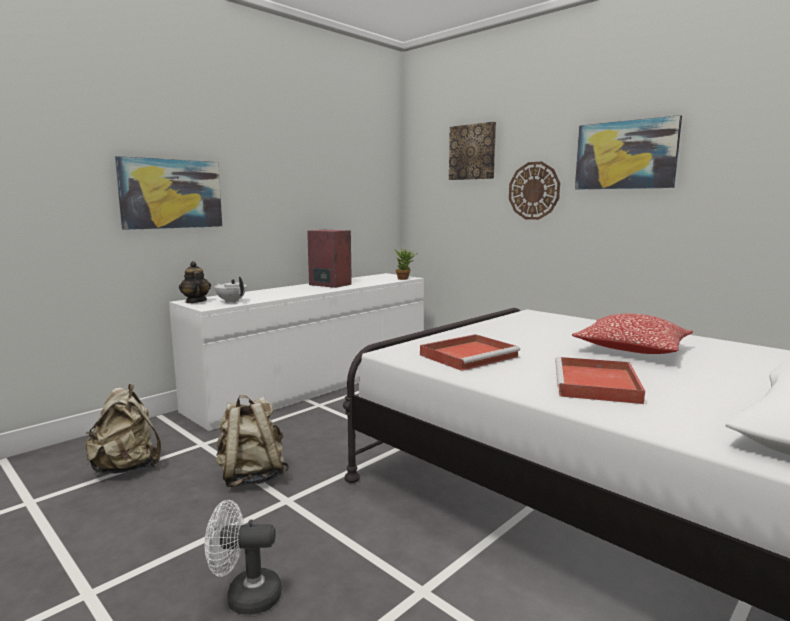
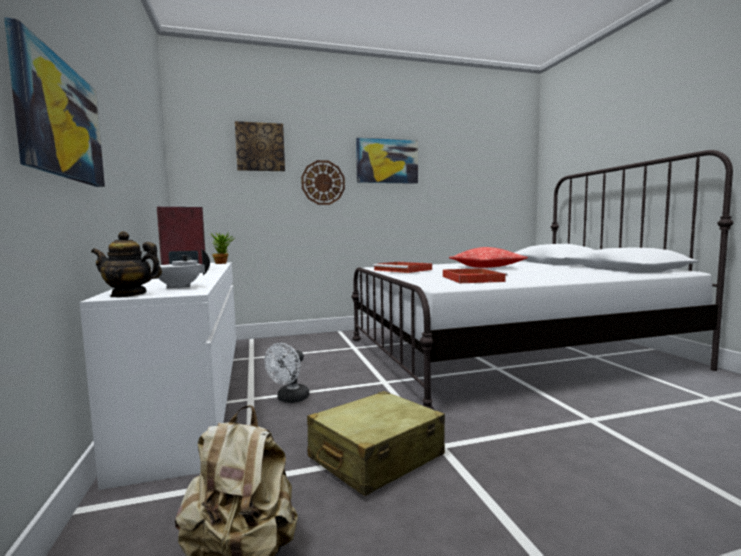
camera: 60 degrees left, 5 degrees down
(245, 597) = (594, 489): white fan -> white fan (290, 399)
(251, 476) = (375, 457): beige backpack -> beige suitcase
(597, 385) = (548, 274): red tray -> red tray (403, 270)

